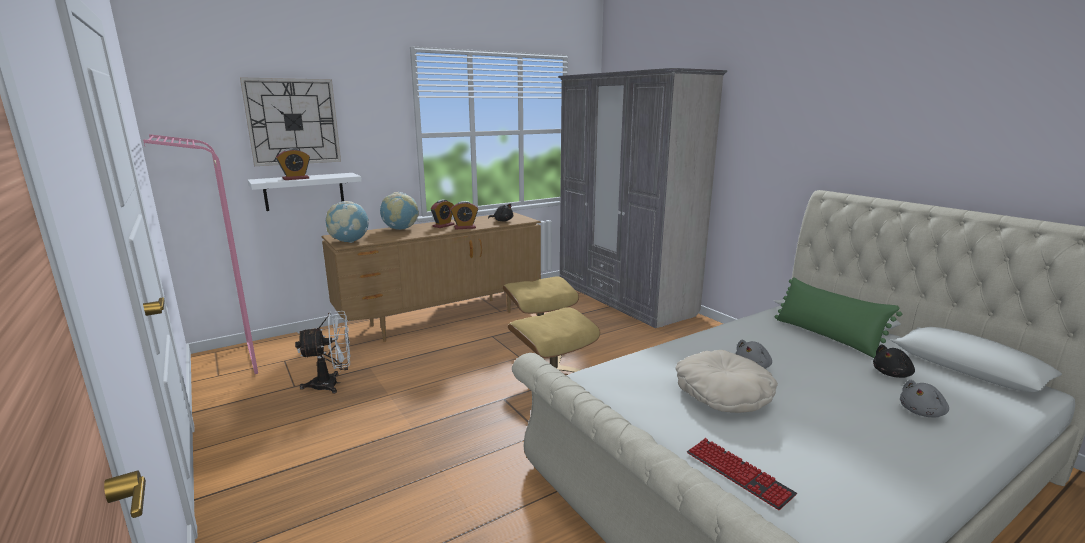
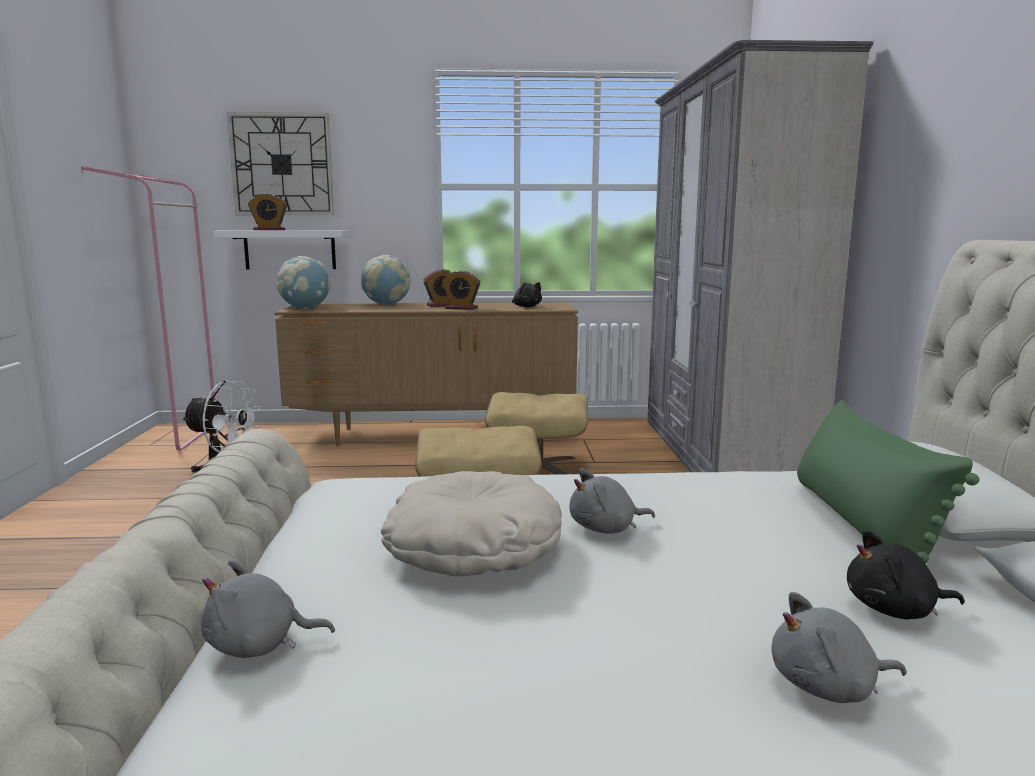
camera: 30 degrees right, 5 degrees down
(738, 473) = (259, 646): keyboard -> grey plush toy

